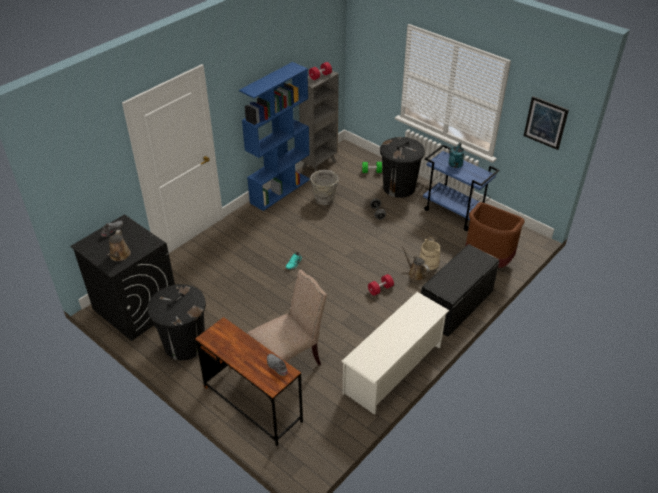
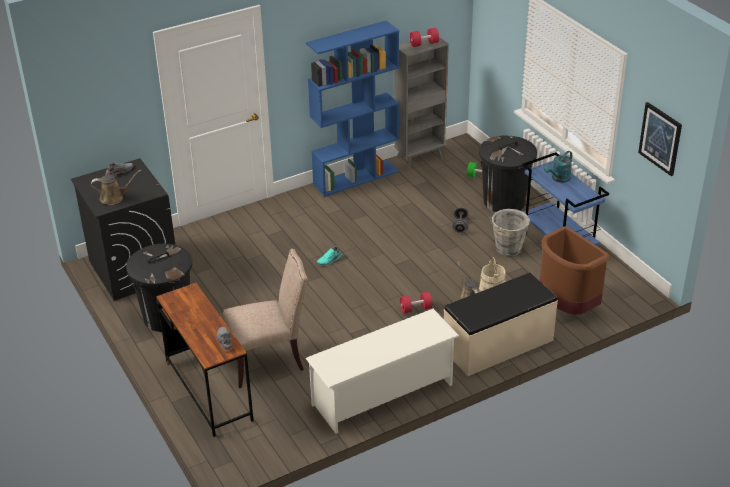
camera: 20 degrees right, 5 degrees down
(119, 256) = (114, 198): brown watering can -> brown watering can turned 120 degrees counterclockwise
(324, 200) = (403, 198): grey bucket -> grey bucket (508, 249)
(456, 305) = (498, 345): black bench -> beige bench

